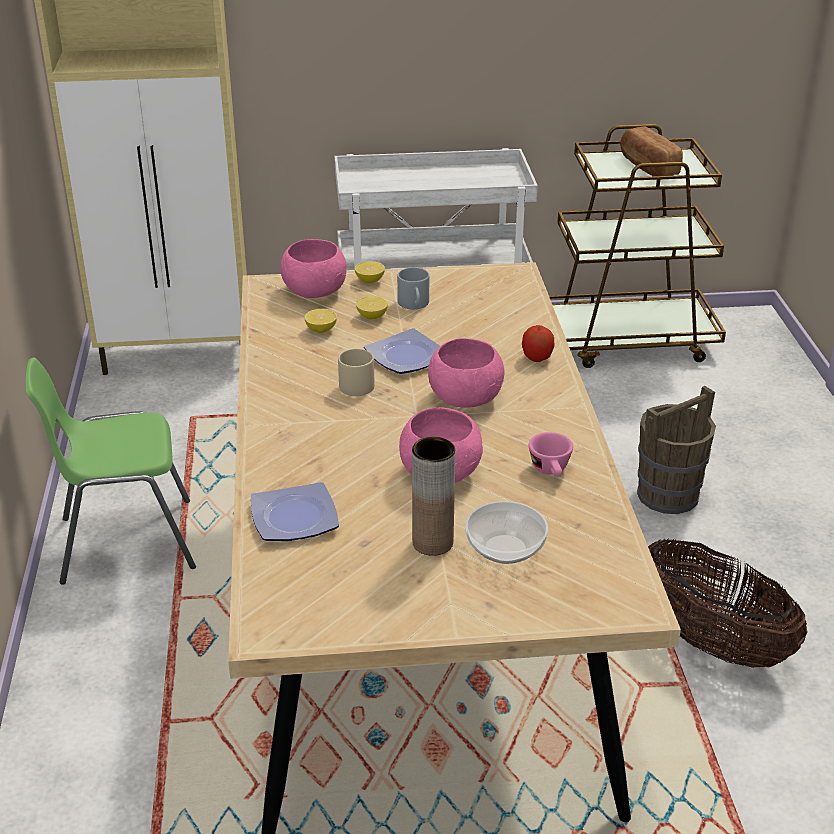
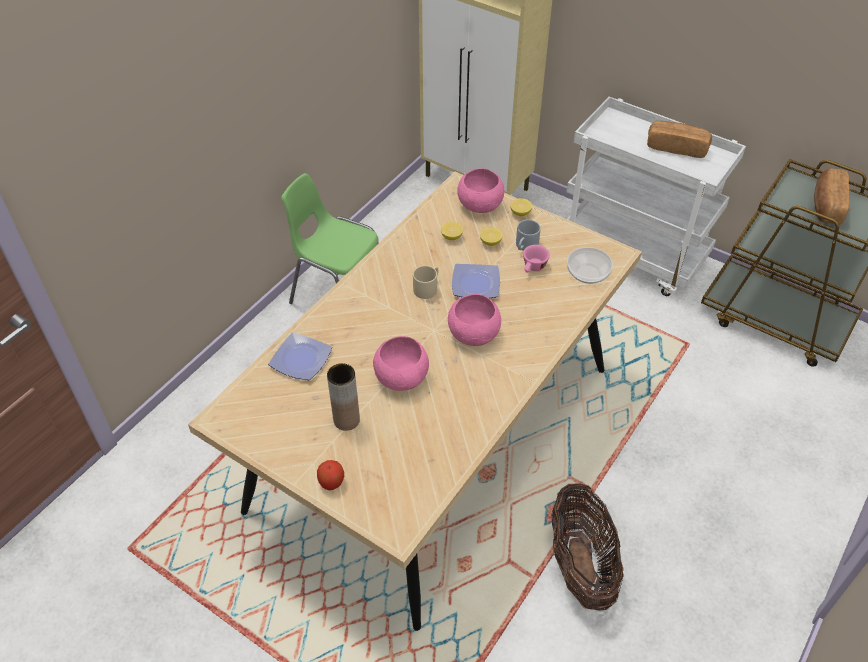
camera: 40 degrees right, 15 degrees up
(452, 177) = (676, 147): none -> bread
(505, 550) = (376, 449): bowl -> bowl (587, 274)
(537, 358) = (550, 329): apple -> apple (331, 482)
(551, 471) = (460, 415): pink cup -> pink cup (533, 268)
(668, 495) = (669, 452): brown bucket -> none

